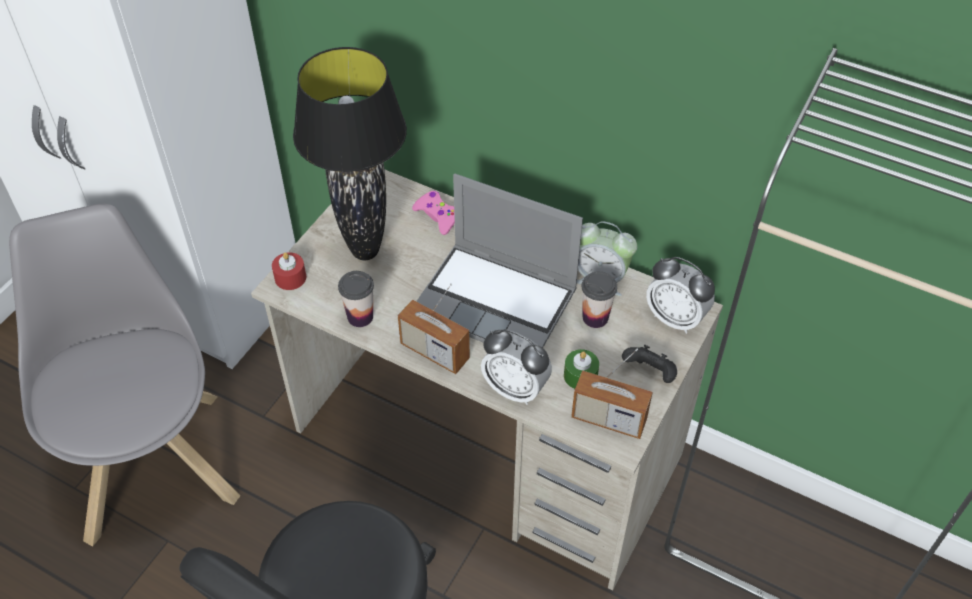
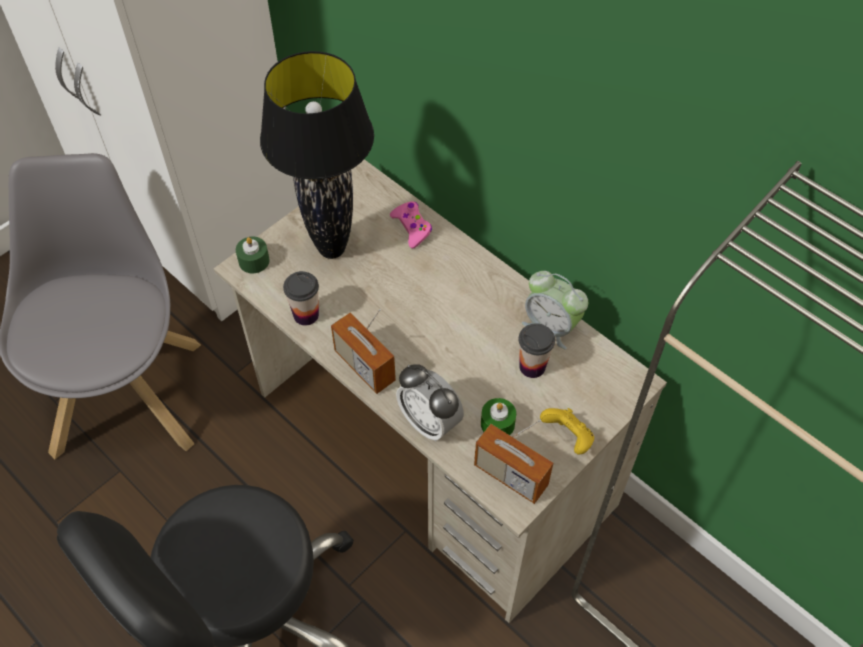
camera: 15 degrees right, 5 degrees up
(290, 278) = (254, 261): red candle -> green candle
(497, 302) = (441, 329): laptop -> none
(650, 373) = (568, 437): black game controller -> yellow game controller
(675, 318) = (613, 385): alarm clock -> none

